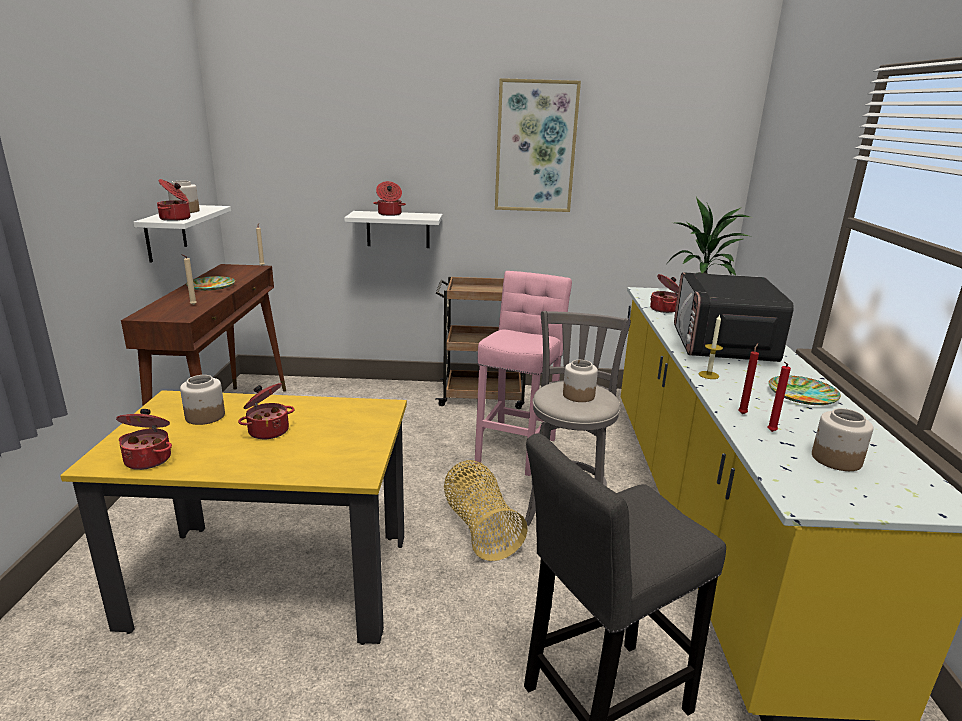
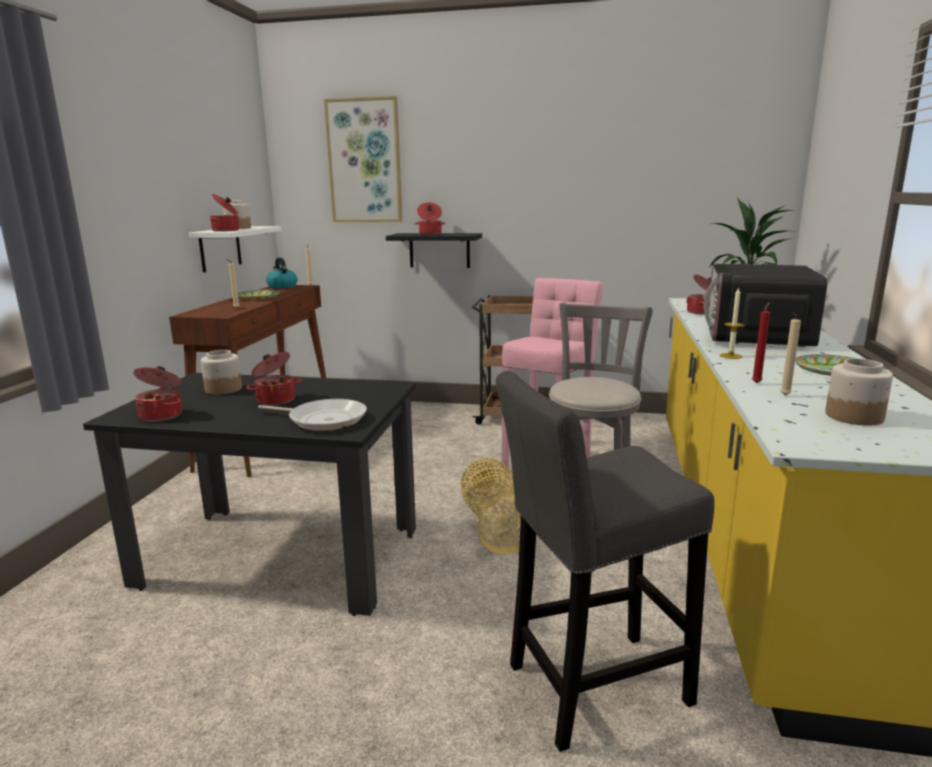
camera: 10 degrees right, 5 degrees down
(231, 267) = (282, 286): none -> kettle
(273, 580) = (281, 557): yellow dining table -> black dining table
(329, 458) = (324, 419): none -> frying pan
(398, 229) = (439, 250): white shelf -> black shelf
(535, 147) = (573, 162): picture -> picture (364, 161)
(578, 395) = (596, 386): jar -> none
(770, 432) = (784, 396): red candle -> beige candle

